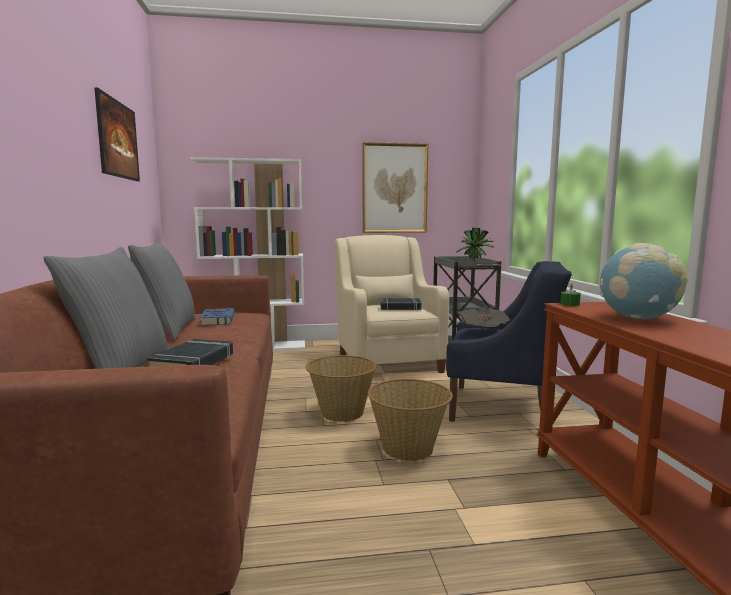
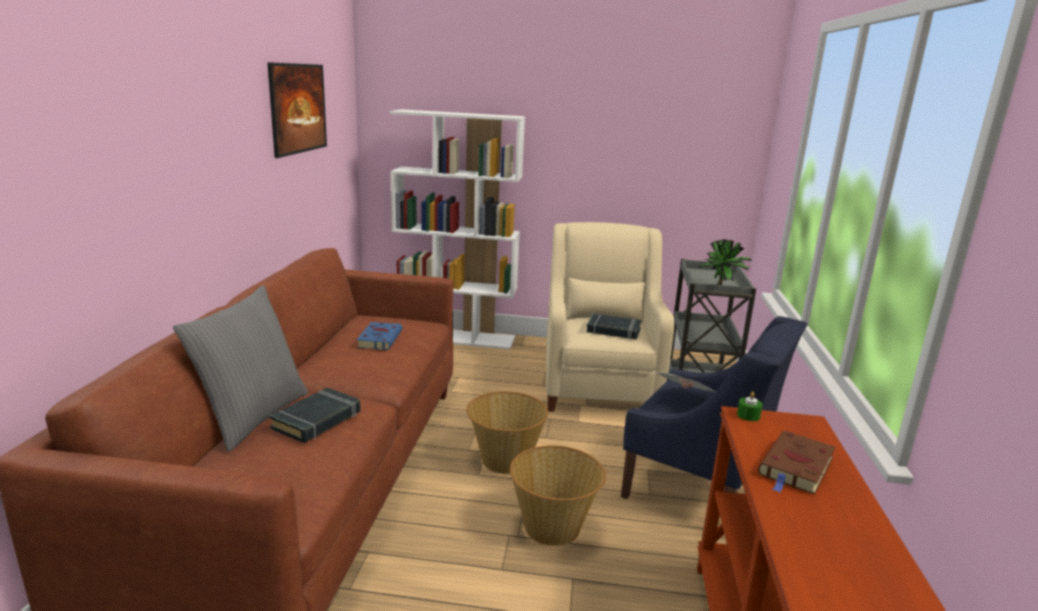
camera: 15 degrees right, 10 degrees up
(168, 330) = (324, 349): grey pillow -> none
(394, 188) = (648, 155): picture -> none
(638, 318) = (796, 468): globe -> brown book

